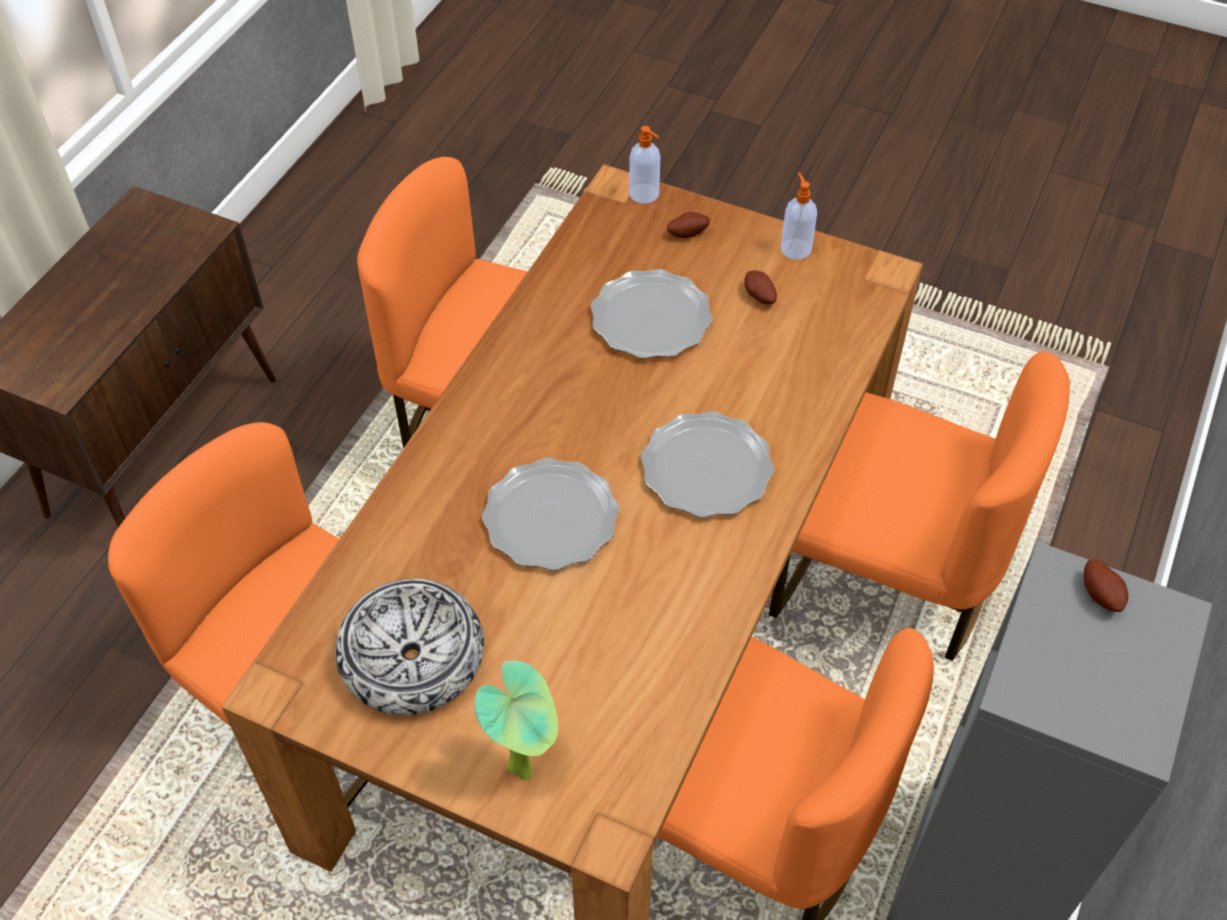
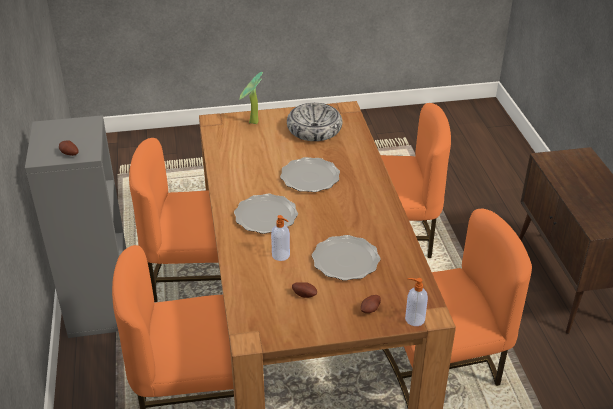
camera: 145 degrees right, 15 degrees down
(795, 248) = (308, 329): soap dispenser -> soap dispenser (281, 255)

